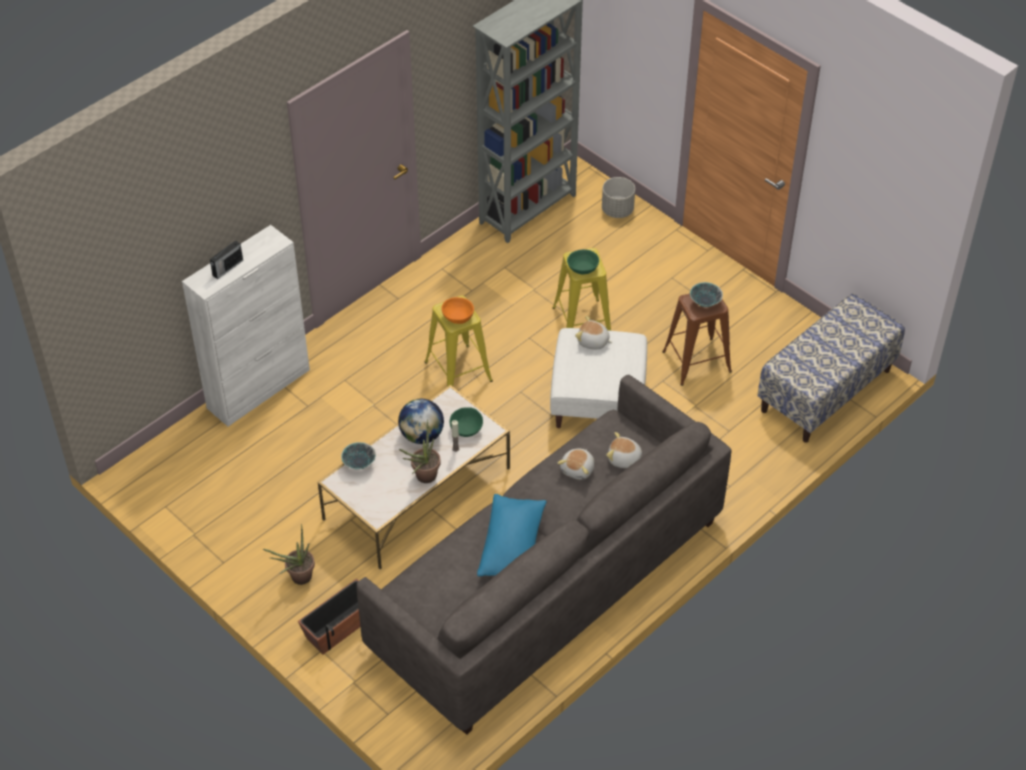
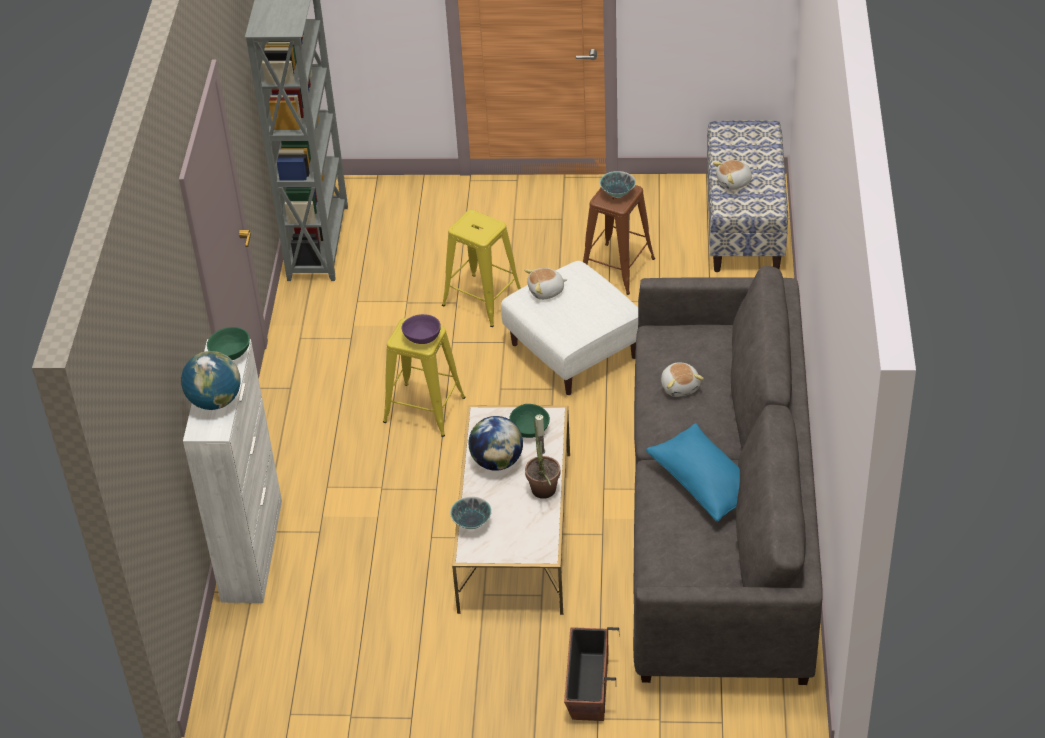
camera: 40 degrees left, 5 degrees down
(227, 268) = (215, 401): radio -> globe
(297, 578) = (498, 678): potted plant -> none
(458, 318) = (423, 338): orange bowl -> purple bowl
(583, 269) = (482, 231): green bowl -> green bowl (231, 353)
(617, 210) = (400, 196): grey planter -> none
(624, 459) = (705, 354): plush toy -> plush toy (734, 182)

